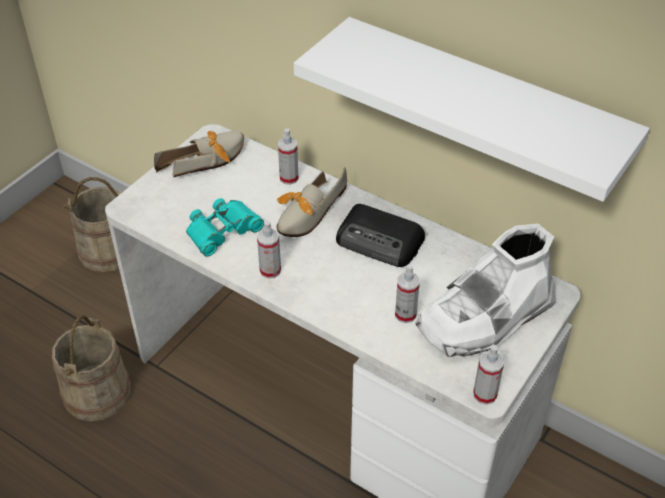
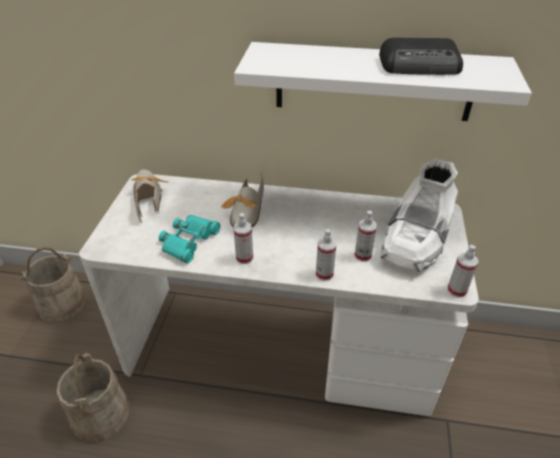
camera: 25 degrees left, 5 degrees down
(208, 160) = (148, 197): shoe -> shoe turned 45 degrees counterclockwise
(289, 178) = (217, 192): spray bottle -> spray bottle (324, 274)
(380, 241) = (310, 213): radio -> radio (421, 65)

